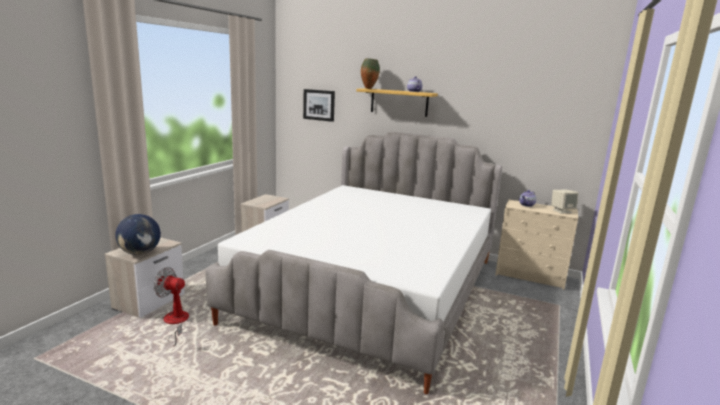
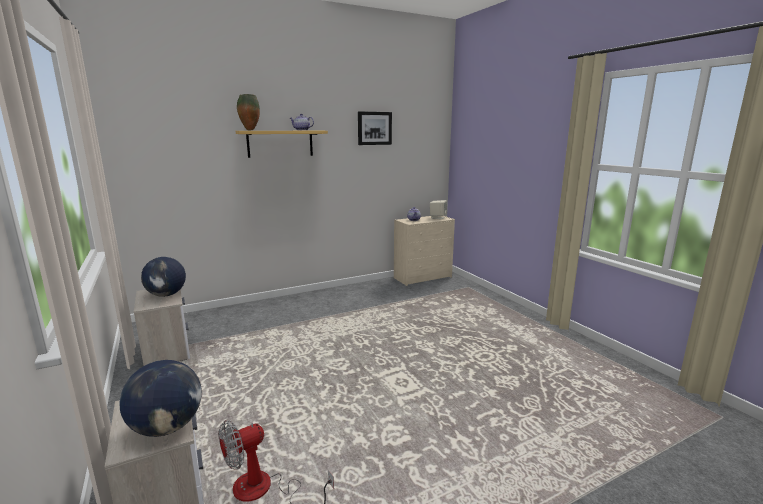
camera: 50 degrees left, 0 degrees up
(270, 201) = (166, 295): none -> globe
(319, 105) = (171, 157): picture -> picture (374, 128)
(372, 289) = (361, 336): bed -> none

